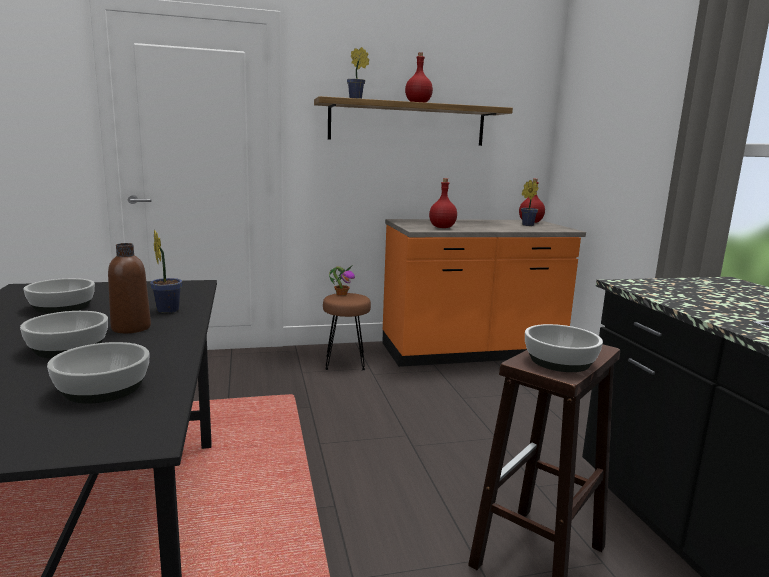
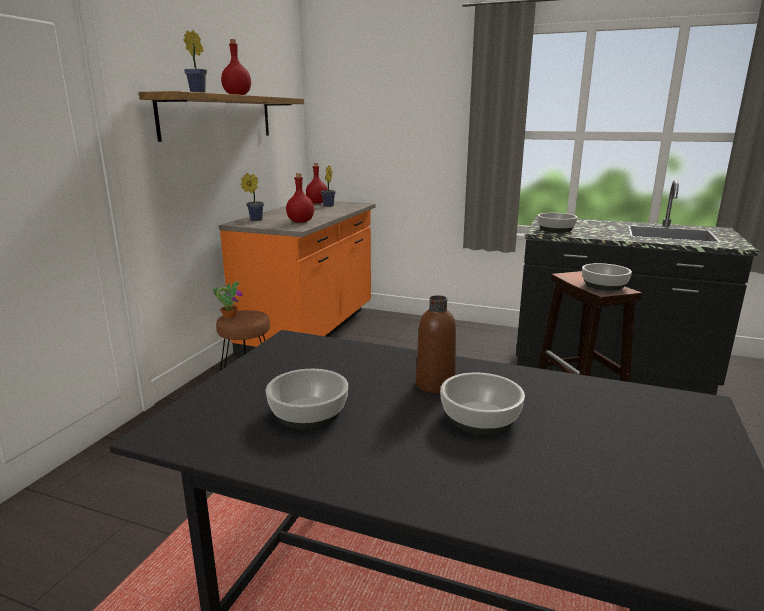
camera: 55 degrees left, 5 degrees up
(102, 389) = (603, 410): bowl -> bowl (556, 229)
(167, 309) = (382, 363): potted plant -> potted plant (254, 220)

